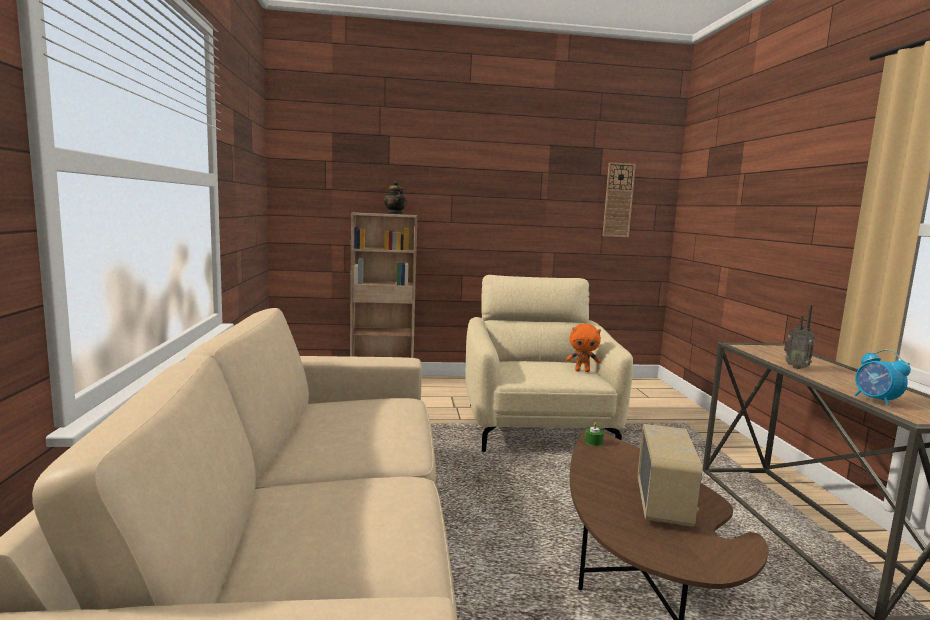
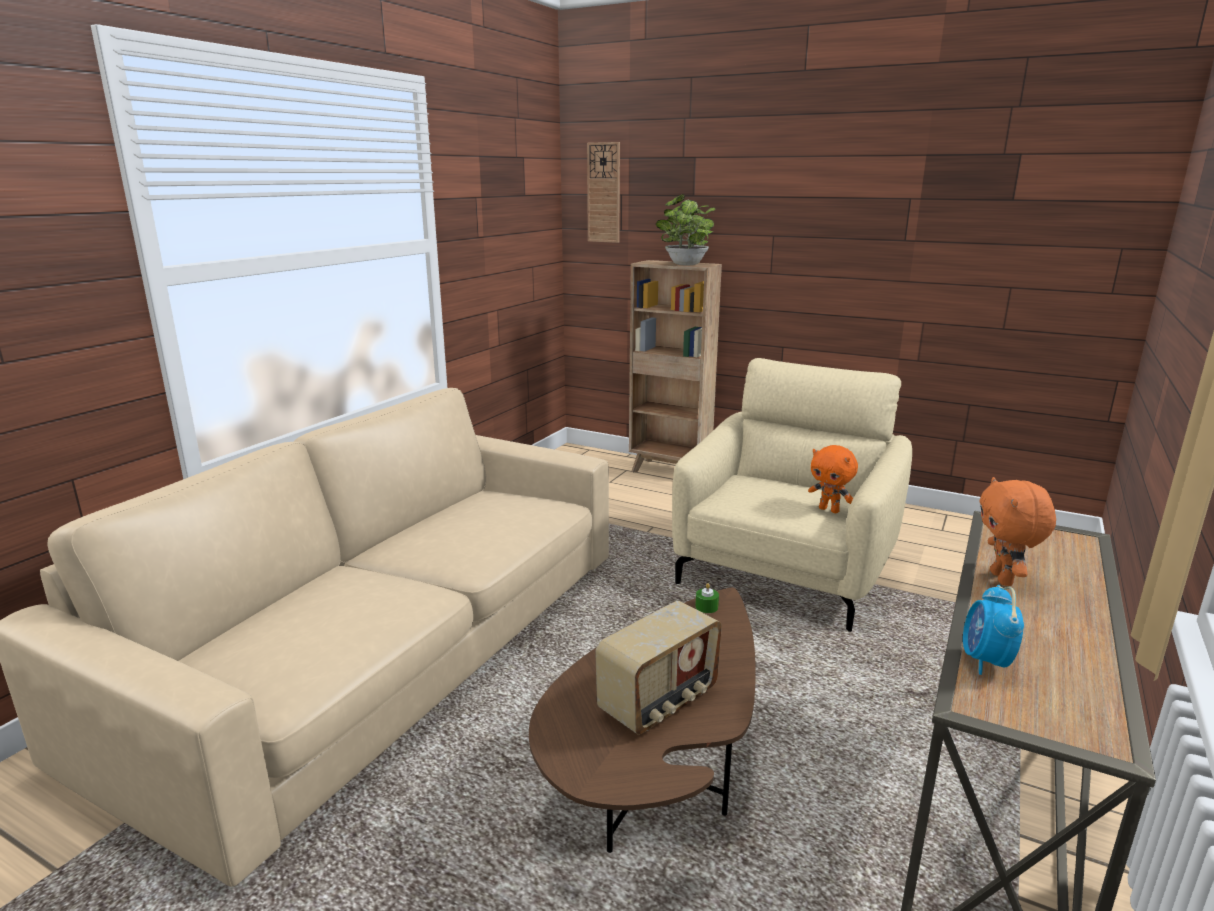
camera: 35 degrees right, 10 degrees up
(395, 214) = (685, 264): teapot -> potted plant
(618, 200) = (1043, 241): wall clock -> wall clock (604, 193)
(796, 367) = (1003, 579): radio -> orange plush toy

